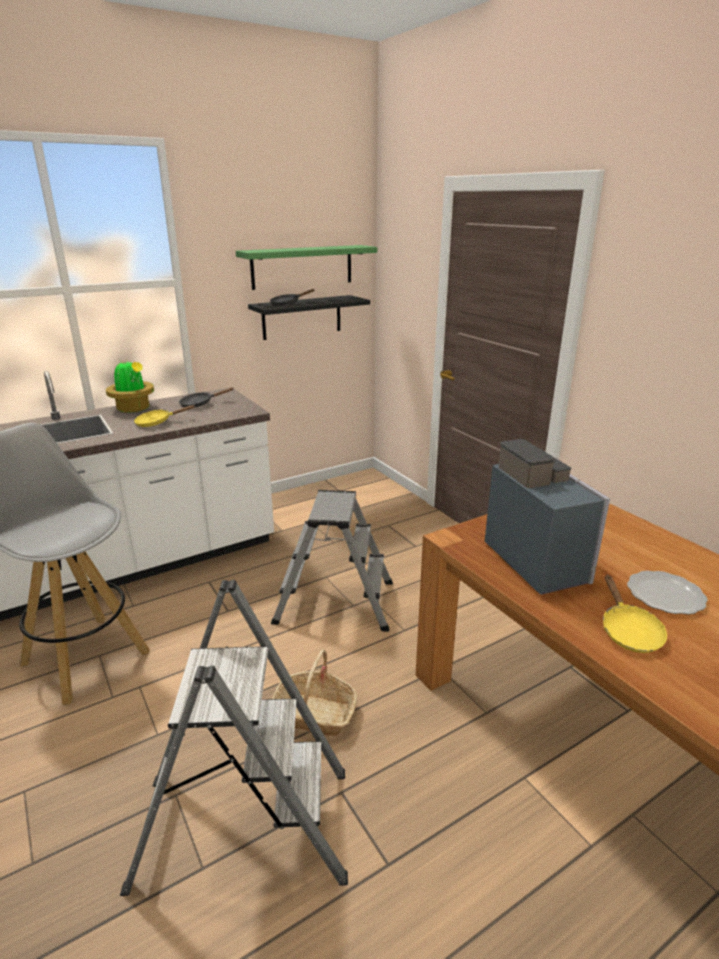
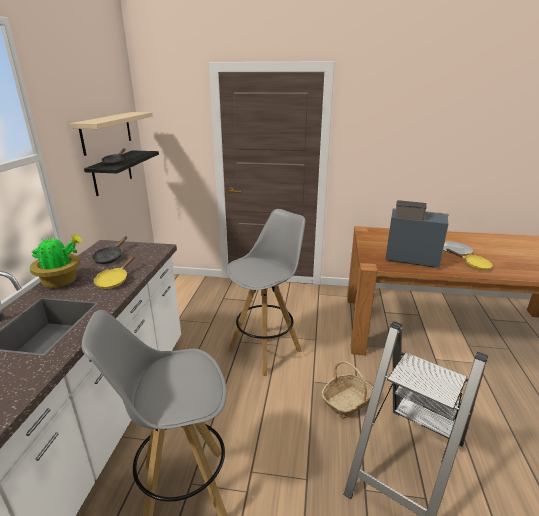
camera: 50 degrees left, 0 degrees up
(302, 266) = (107, 132): green shelf -> beige shelf
(335, 602) = (266, 350): grey step ladder -> grey stool

